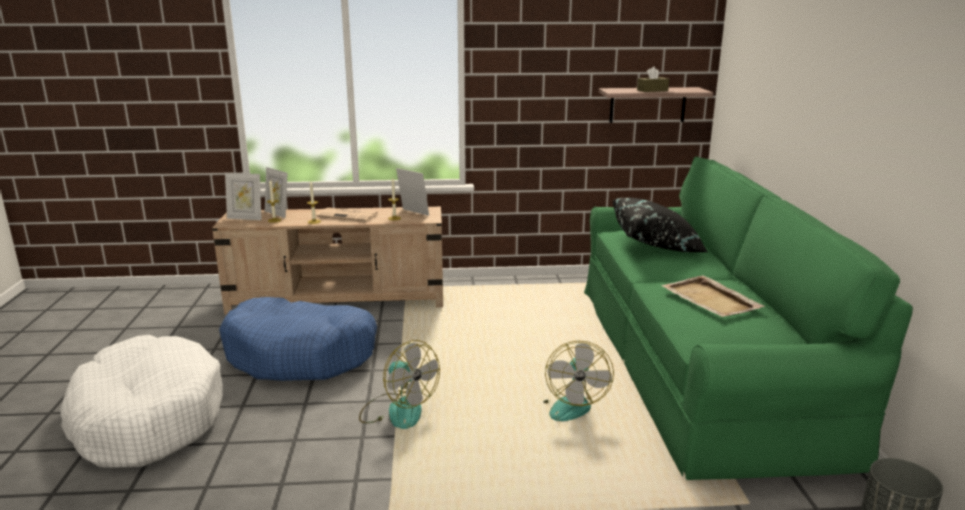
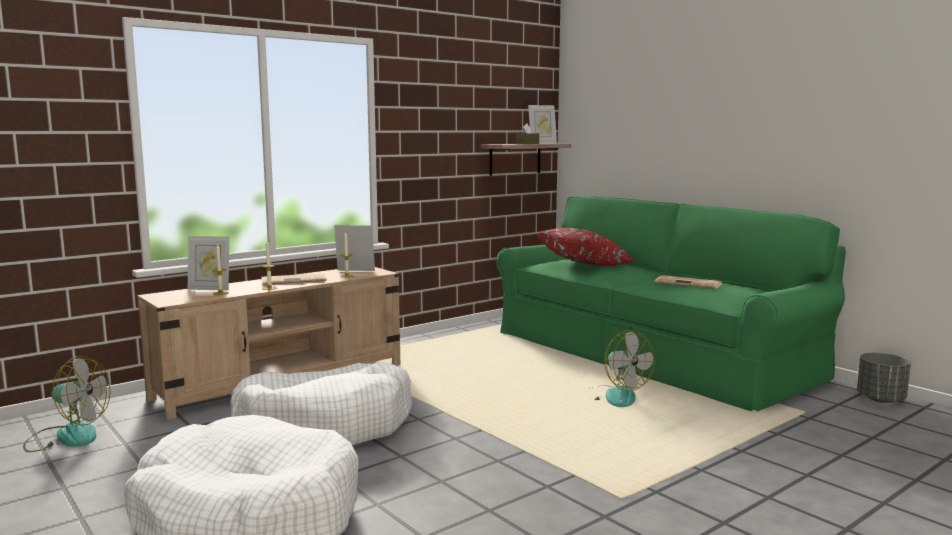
camera: 35 degrees left, 10 degrees down
(245, 218) = (180, 296): picture frame -> picture frame (542, 143)
(301, 355) = (326, 427): blue dog bed -> white dog bed
(398, 410) = (494, 436): fan -> fan (67, 436)
(656, 244) = (586, 265): black pillow -> red pillow
(711, 300) = (689, 283): beige tray -> newspaper

